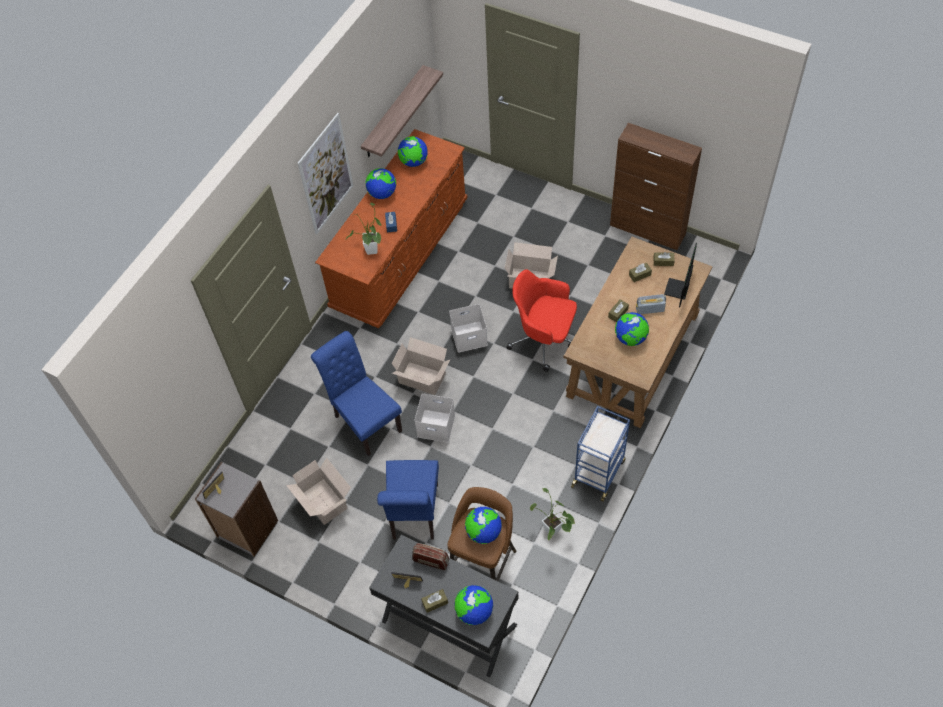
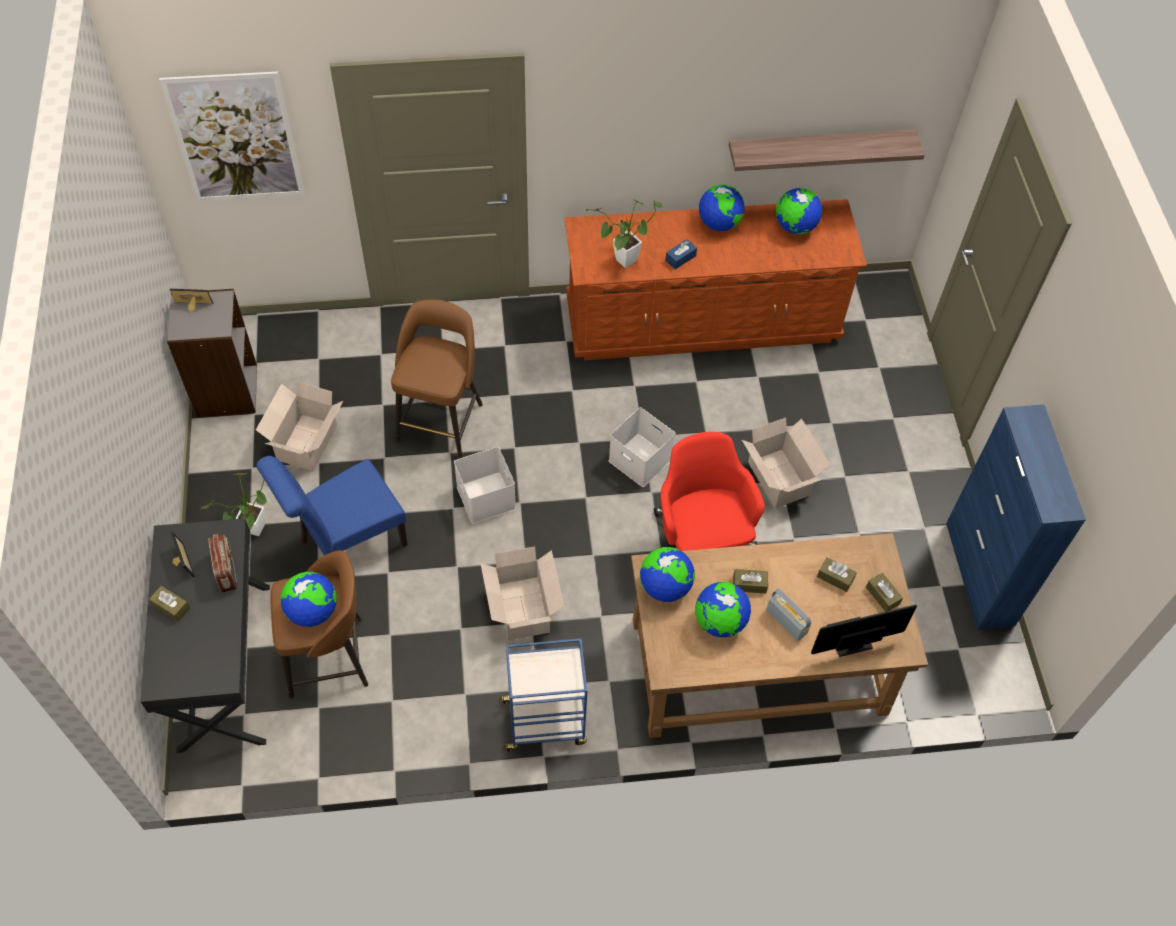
camera: 50 degrees right, 0 degrees up
(326, 174) = (642, 126): picture -> picture (235, 138)
(364, 421) = (441, 420): blue chair -> brown stool
(423, 379) = (542, 446): cardboard box -> cardboard box (523, 610)
(474, 611) = (182, 657): globe -> globe (665, 587)
(554, 533) = (420, 716): potted plant -> potted plant (253, 532)
(648, 230) = (979, 574): brown cabinet -> blue cabinet

